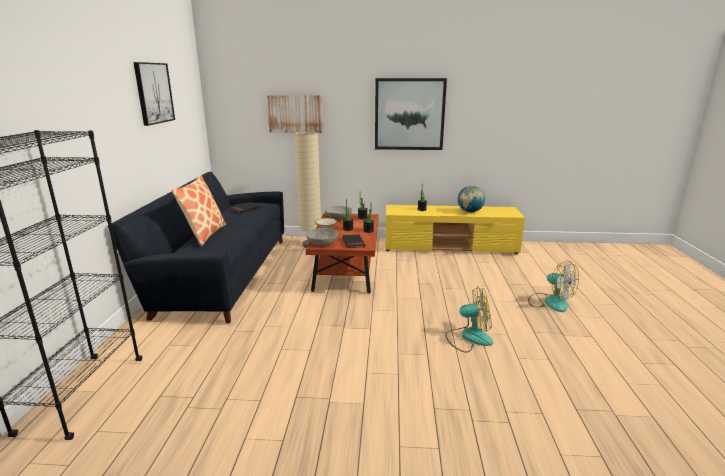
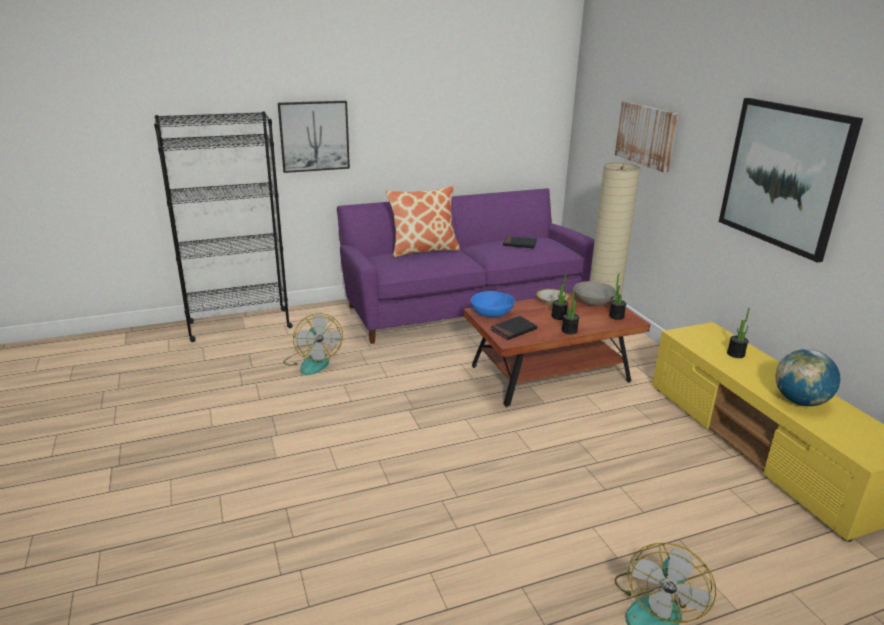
camera: 65 degrees right, 5 degrees up
(154, 93) = (457, 84): picture -> picture (314, 136)
(222, 274) = (463, 306): black sofa -> purple sofa
(322, 243) = (491, 312): grey bowl -> blue bowl
(469, 337) = (454, 514): fan -> fan (312, 362)

